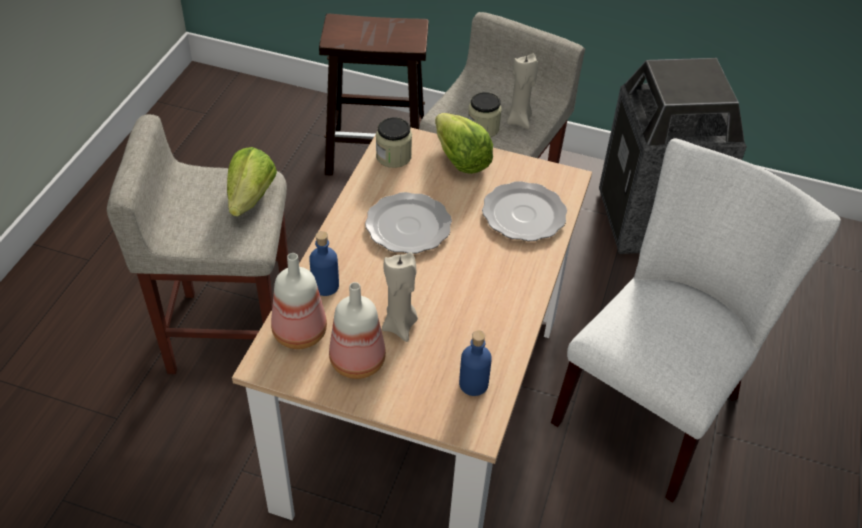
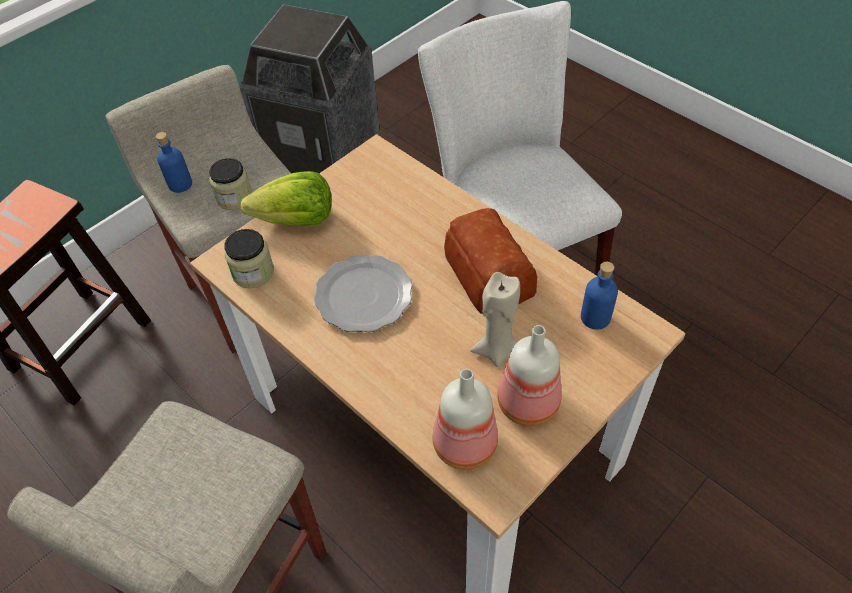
camera: 60 degrees left, 5 degrees up
(250, 198) = (191, 444): lettuce -> none
(325, 286) = (409, 398): blue bottle -> blue bottle (180, 184)
(475, 296) = (488, 276): none -> bread
(519, 120) = (245, 166): beige candle -> none
(525, 214) = (403, 200): plate -> none

